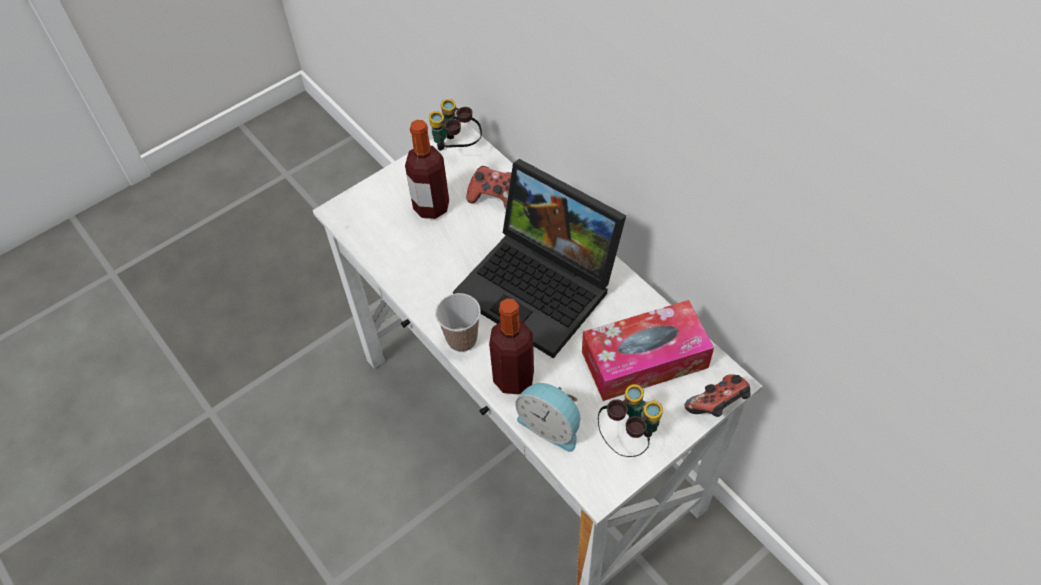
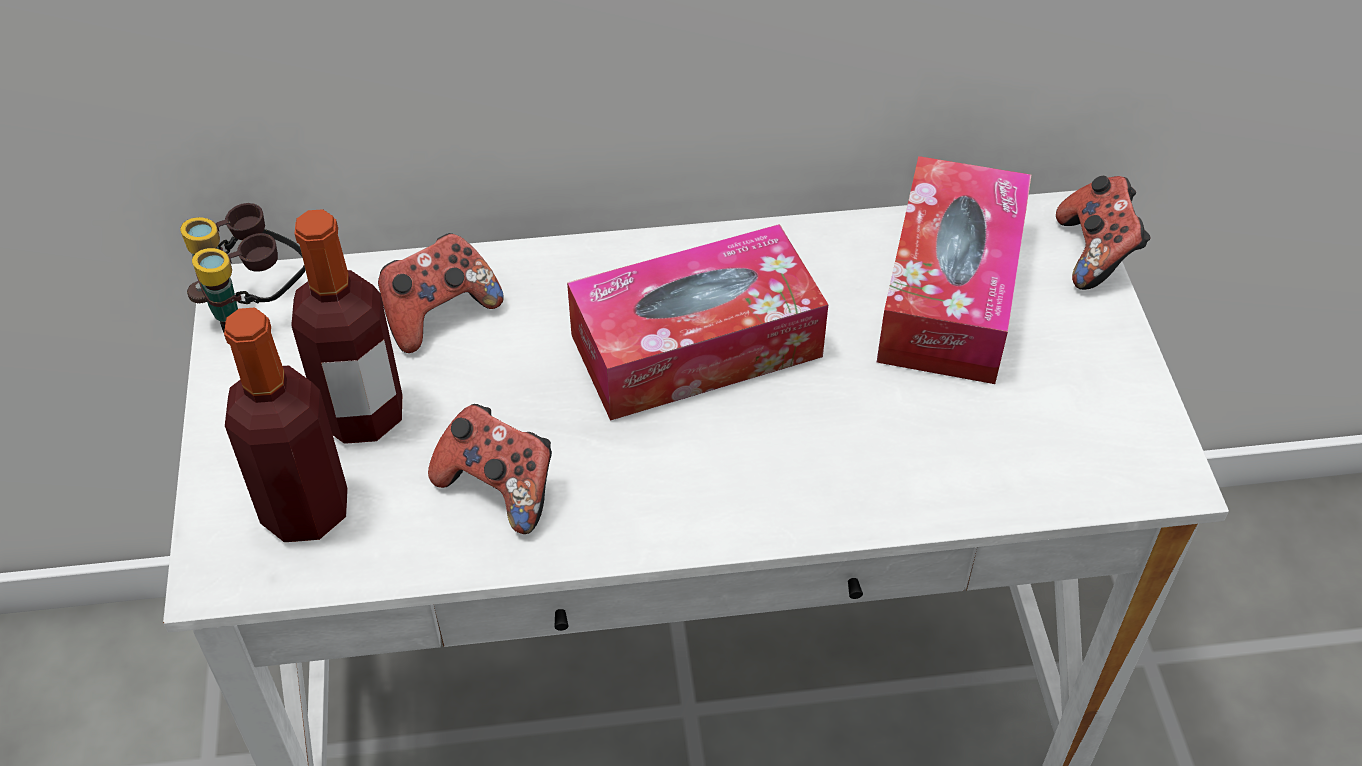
camera: 60 degrees left, 5 degrees down
(428, 265) = (499, 487): none -> game controller
(462, 339) = (719, 517): cup -> none
(513, 378) = (863, 482): bottle -> bottle (305, 510)
(542, 286) = (696, 346): laptop -> tissue box
(551, 425) = (998, 477): alarm clock -> none
(628, 437) = (1087, 387): binoculars -> none

